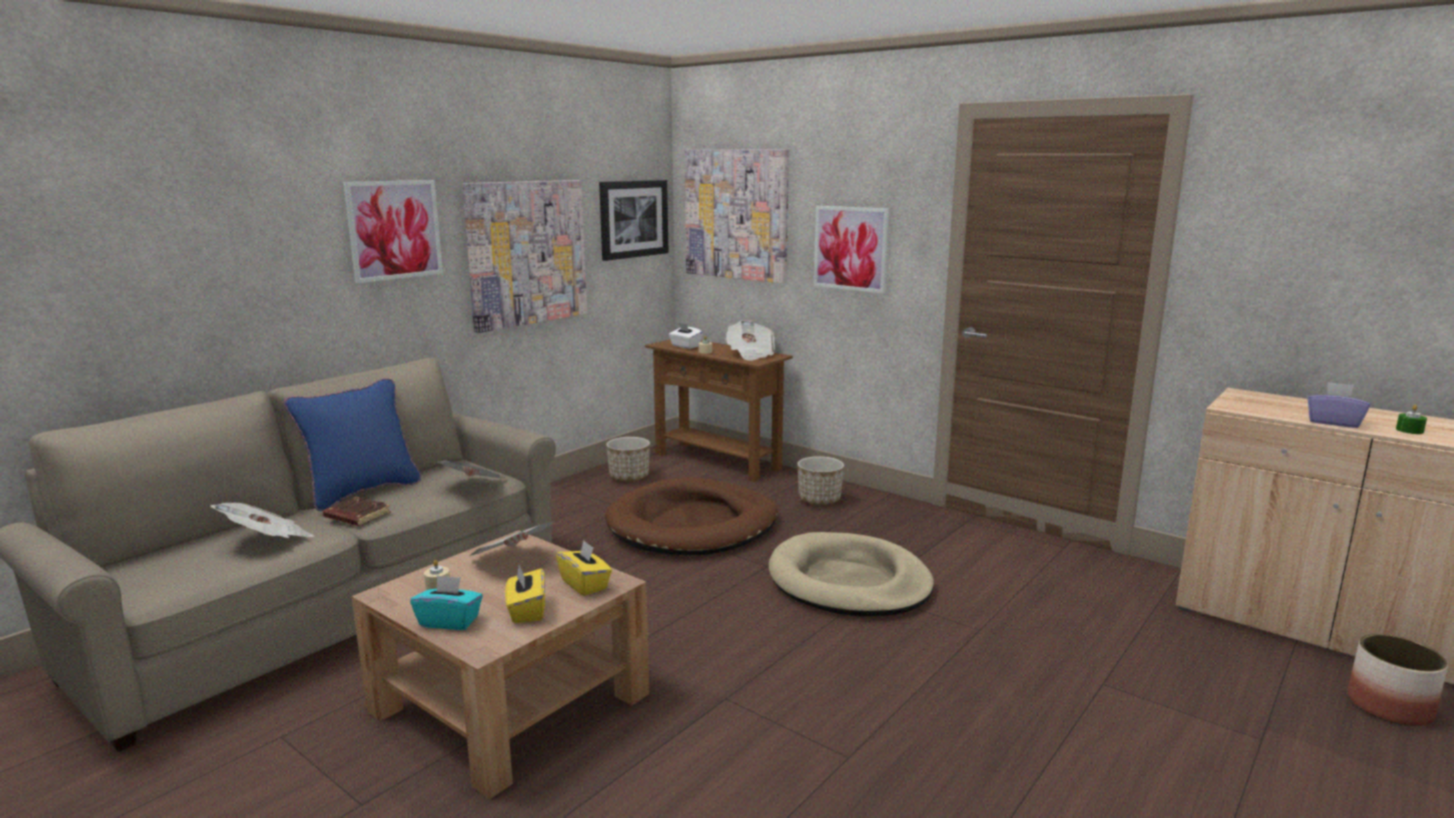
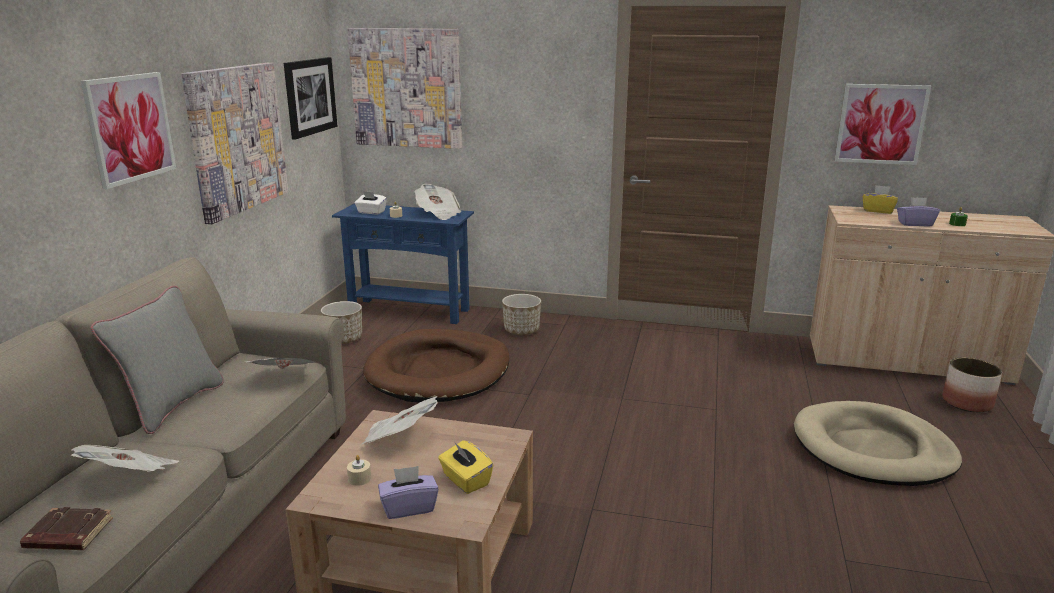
camera: 25 degrees left, 5 degrees up
(356, 516) = (198, 431): brown book -> brown book (67, 535)
(362, 492) = (172, 405): blue pillow -> grey pillow
(449, 621) = (409, 507): turquoise tissue box -> purple tissue box
(585, 584) = (487, 445): yellow tissue box -> yellow tissue box (878, 210)
(717, 461) = (409, 311): brown console table -> blue console table
(849, 582) = (600, 393): beige dog bed -> beige dog bed (873, 449)
(851, 248) = (524, 115): picture -> picture (881, 124)

